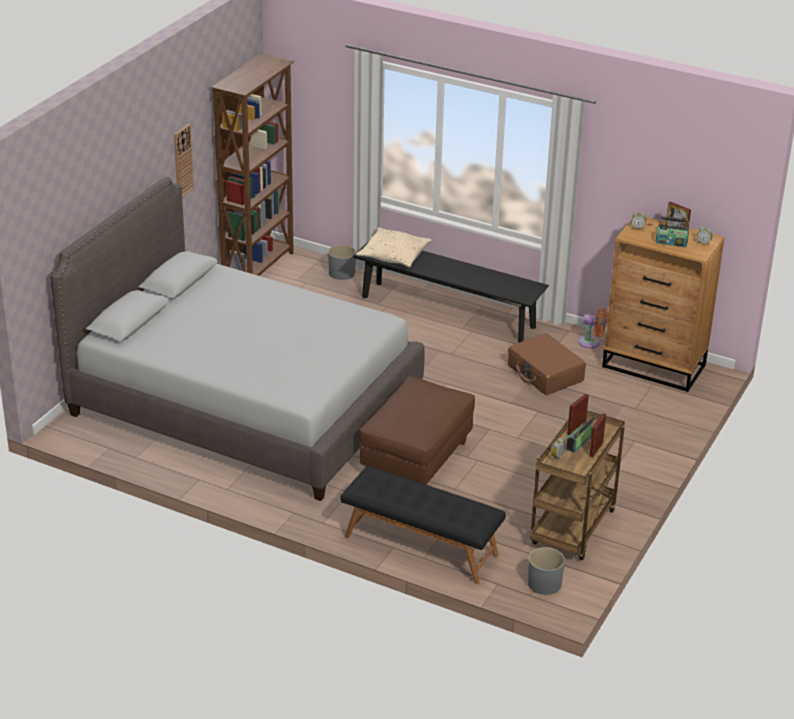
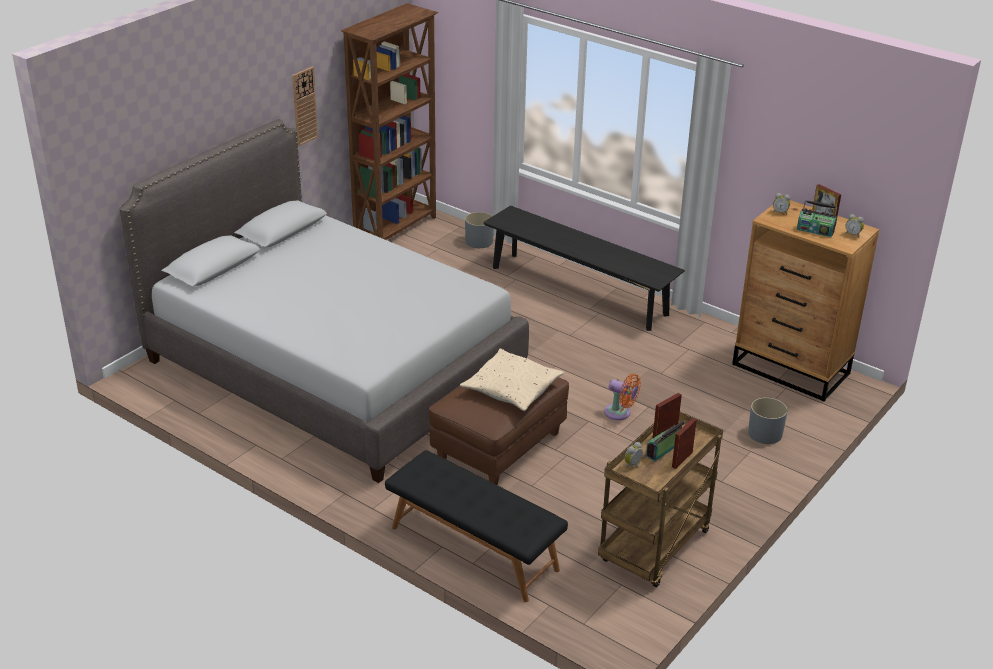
camera: 10 degrees right, 0 degrees up
(393, 255) = (526, 225): beige pillow -> beige pillow (511, 388)
(544, 583) = (604, 611): grey planter -> grey planter (765, 434)
(545, 373) = (667, 366): brown suitcase -> none
(591, 342) = (726, 337): orange fan -> orange fan (620, 413)

